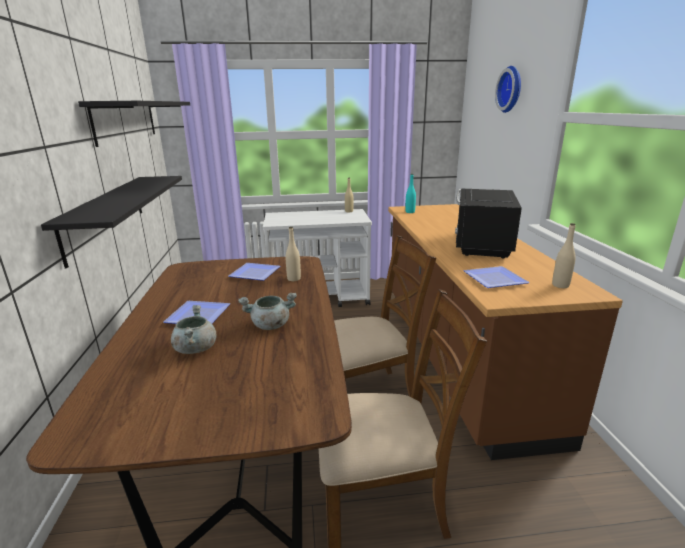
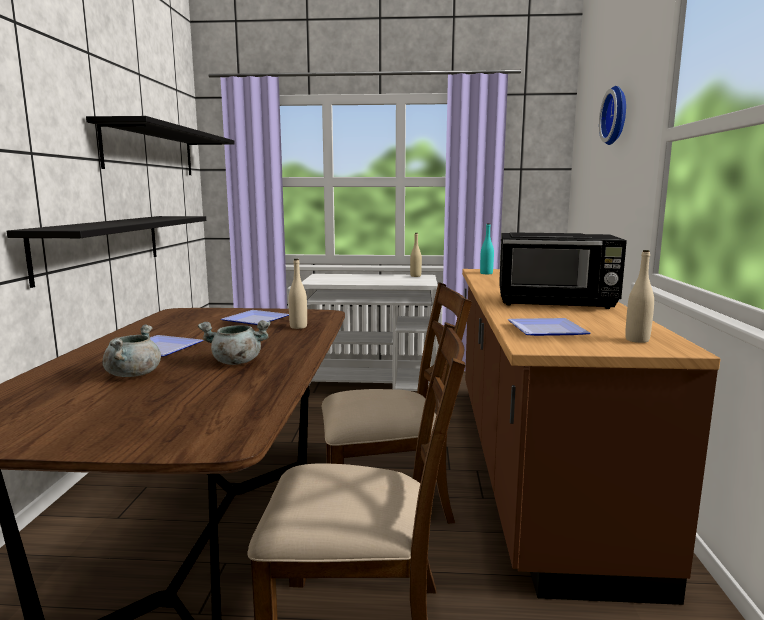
camera: 10 degrees right, 10 degrees down
(481, 245) = (556, 303): black microwave -> black microwave turned 105 degrees counterclockwise

